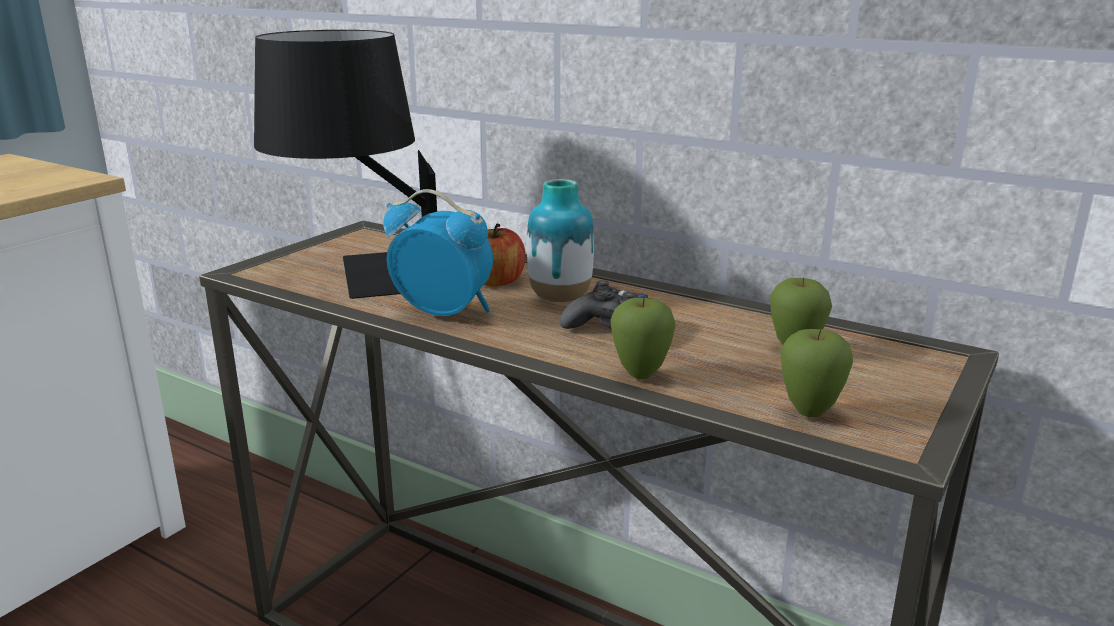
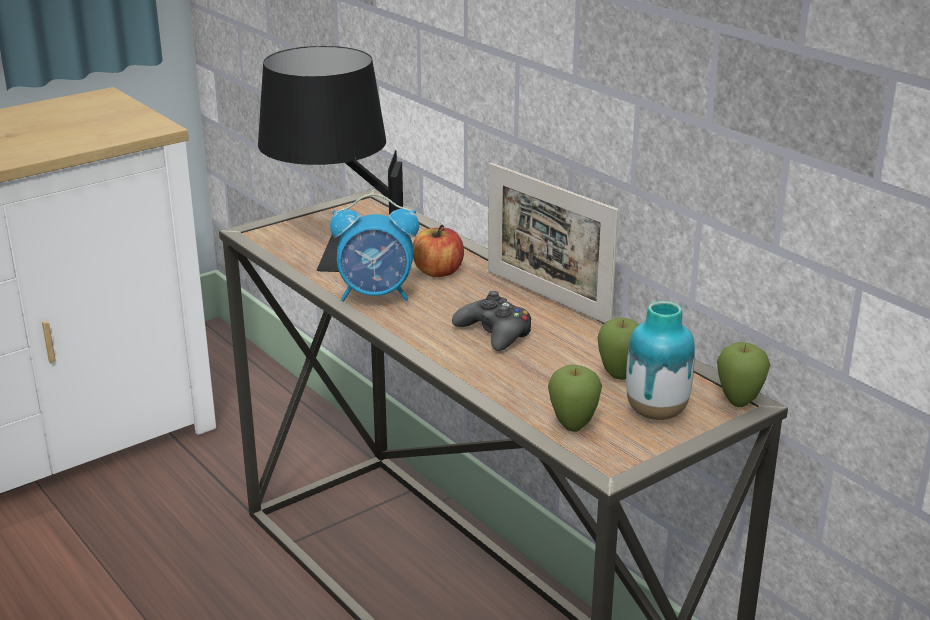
camera: 20 degrees right, 5 degrees up
(444, 311) = (376, 295): alarm clock -> alarm clock turned 135 degrees clockwise
(560, 298) = (476, 297): vase -> vase (656, 412)
(638, 287) = (547, 297): none -> picture frame
(640, 374) = (478, 375): apple -> apple (738, 402)

